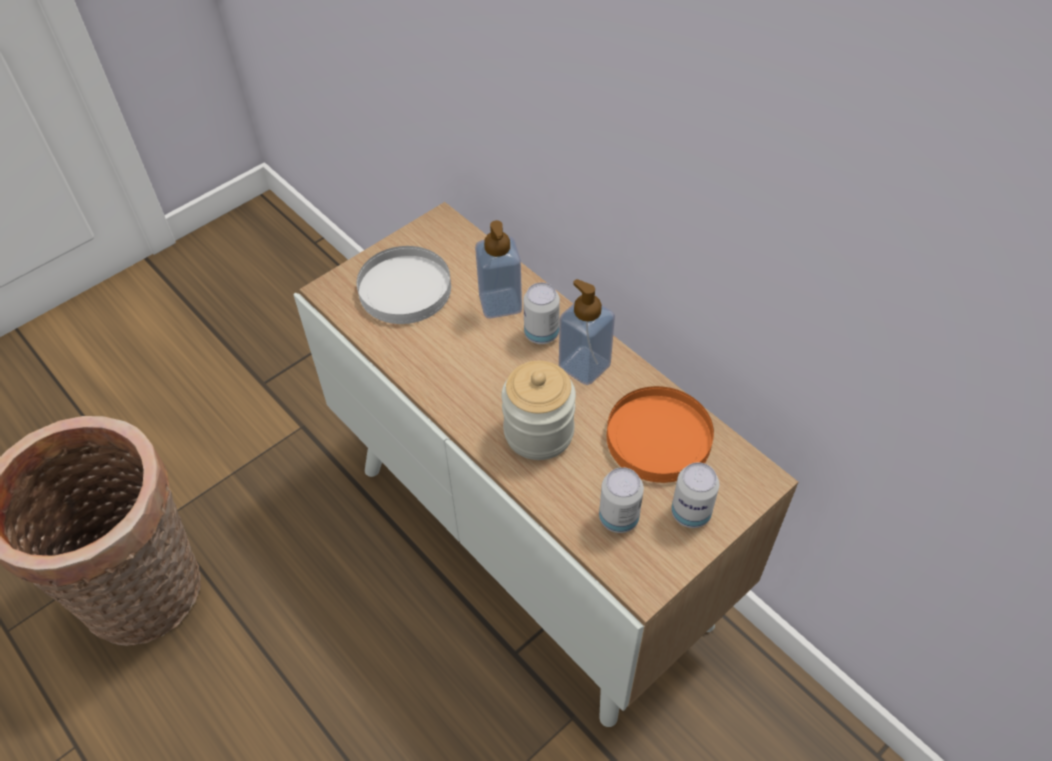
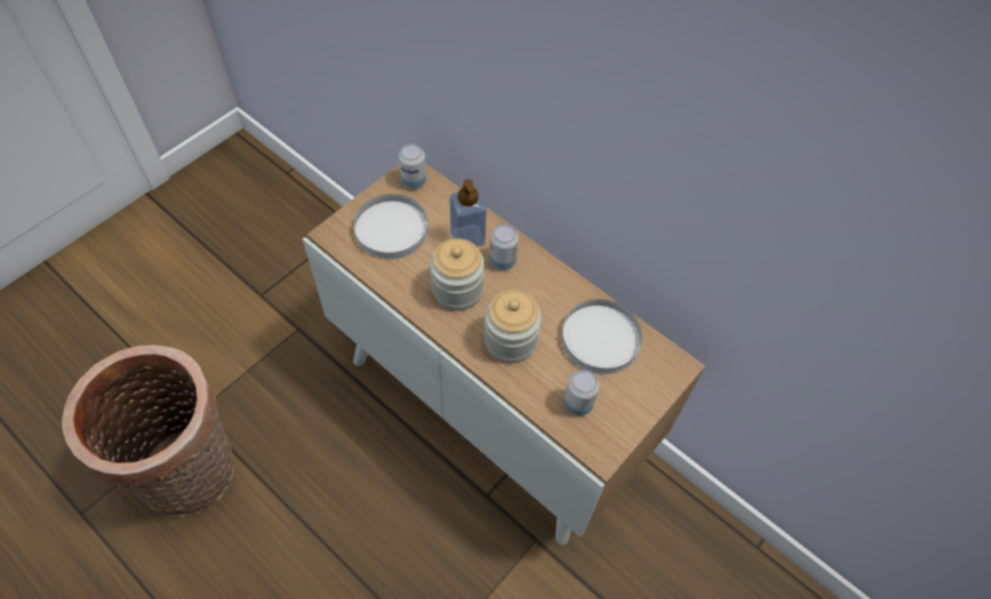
camera: 10 degrees left, 5 degrees up
(478, 365) = (457, 290): none -> jar
(584, 366) = (538, 285): soap dispenser -> none
(659, 437) = (601, 338): orange plate -> white plate
(690, 513) = (630, 396): can -> can (413, 181)

